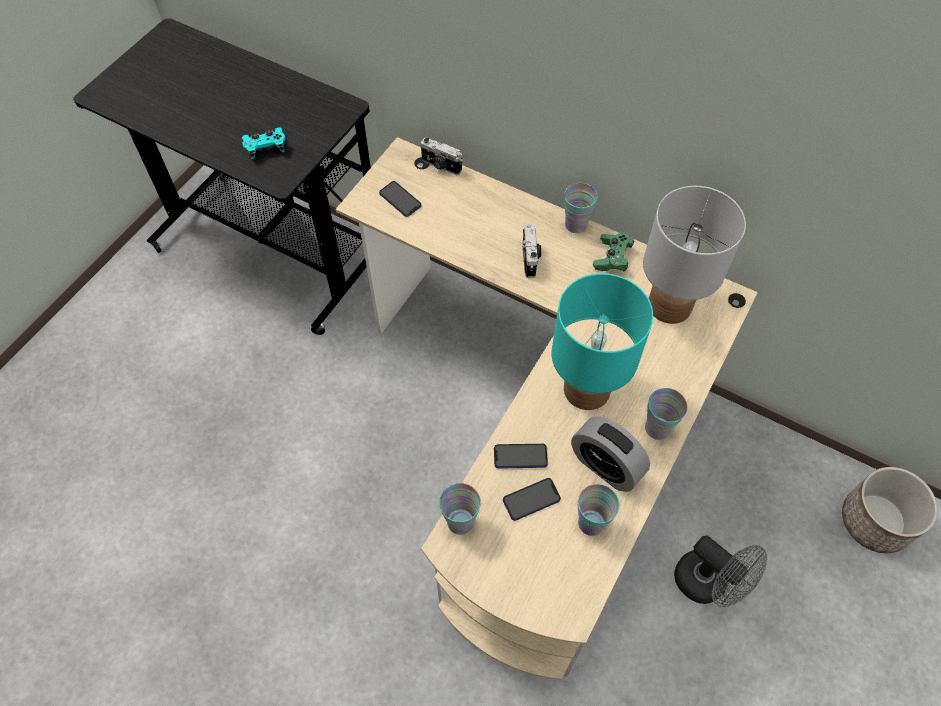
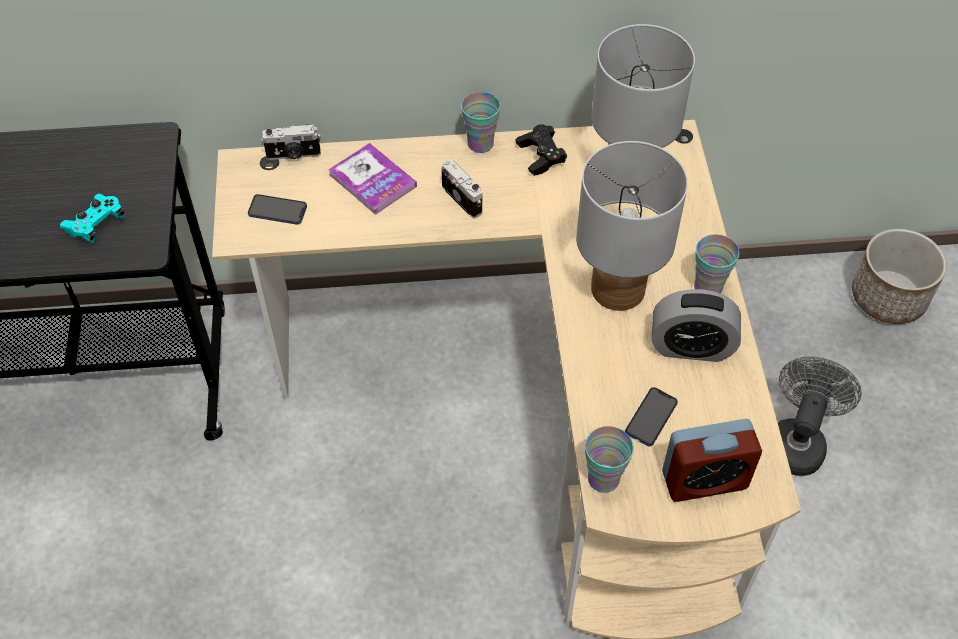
camera: 35 degrees left, 5 degrees down
(479, 212) = (372, 180): none -> book
(520, 456) = (608, 385): phone -> none
(531, 571) = (704, 480): none -> alarm clock
(586, 390) = (618, 290): turquoise table lamp -> grey table lamp
(591, 523) = (720, 404): cup -> none
(612, 257) = (540, 156): green game controller -> black game controller
(708, 584) = (797, 441): grey fan -> grey fan turned 75 degrees counterclockwise

